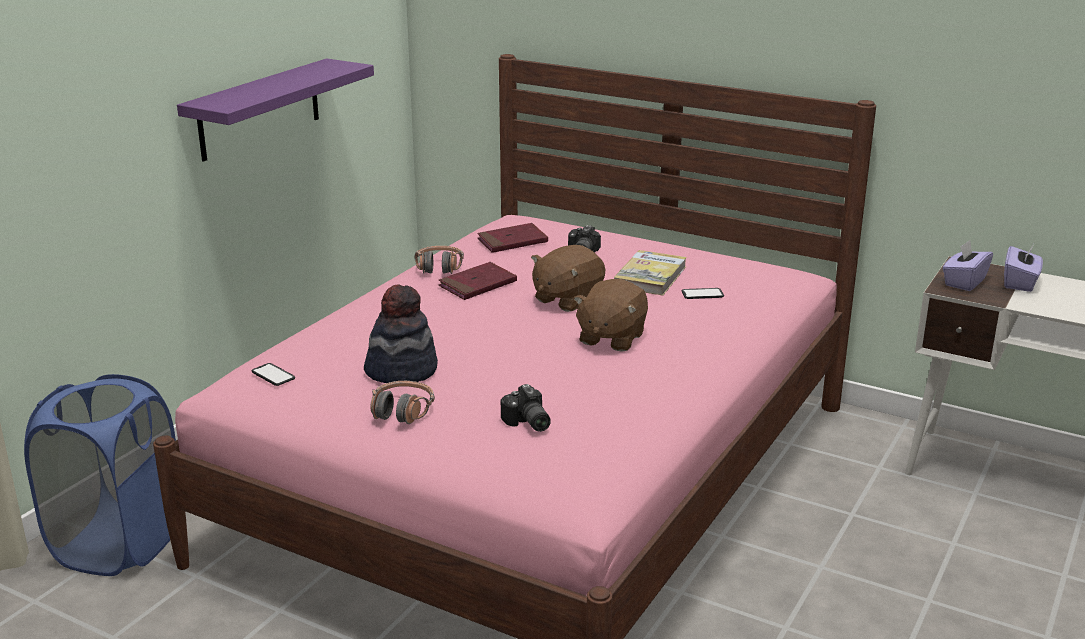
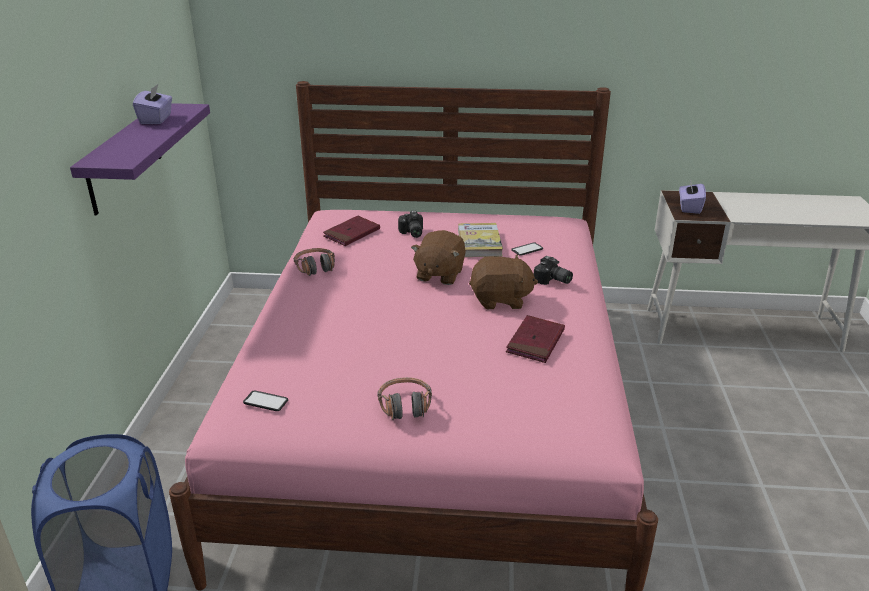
camera: 25 degrees left, 5 degrees up
(401, 370) = (372, 368): hat -> none
(478, 285) = (361, 276): red book -> red book (535, 342)
(527, 423) = (511, 390): camera -> camera (552, 281)
(611, 338) = (500, 300): brown plush toy -> brown plush toy turned 90 degrees counterclockwise
(1020, 283) = (720, 201): purple tissue box -> purple tissue box (156, 119)

